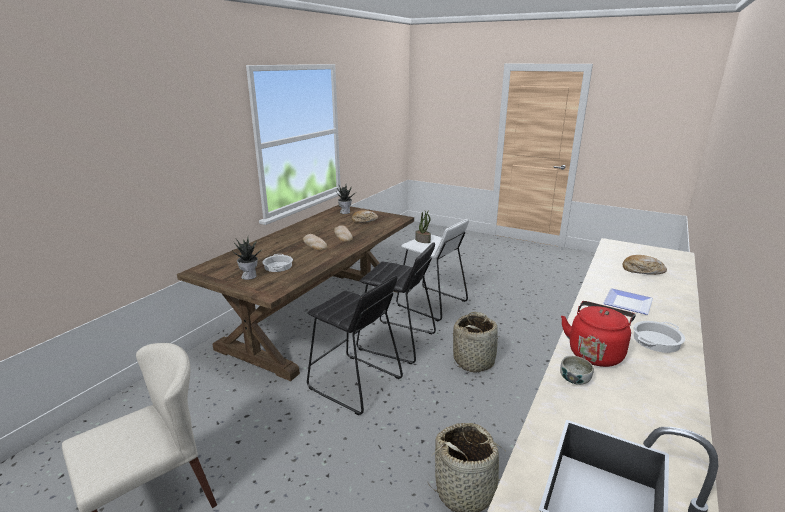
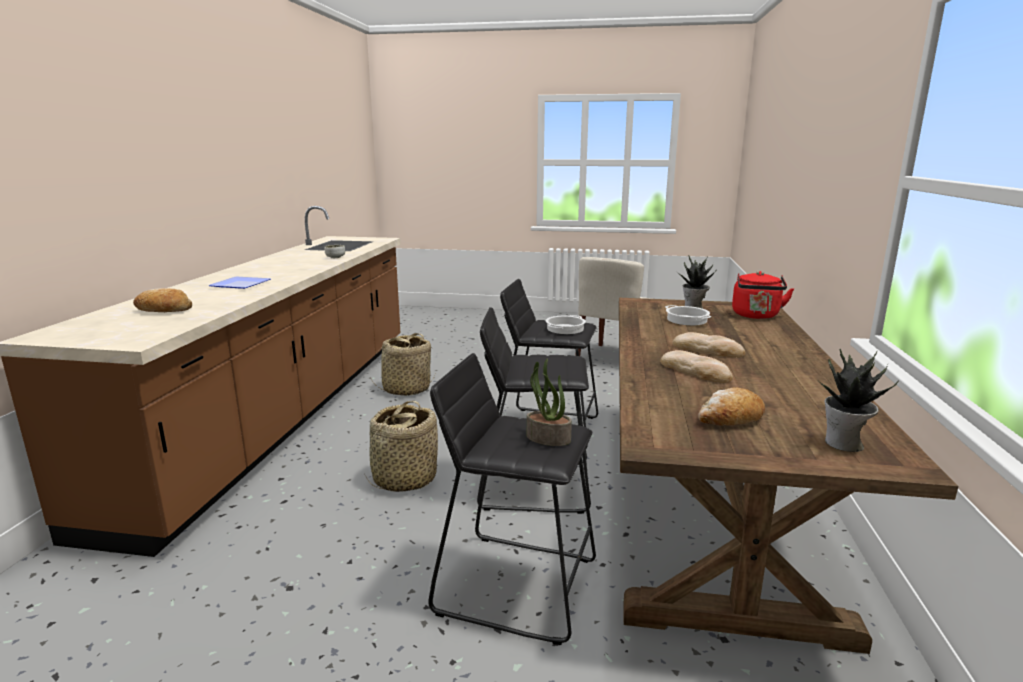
camera: 160 degrees right, 5 degrees down
(431, 303) = (517, 584): white stool -> black stool
(595, 353) = (310, 264): red kettle -> red kettle (756, 316)
(656, 341) = (250, 271): cooking pot -> cooking pot (565, 329)

